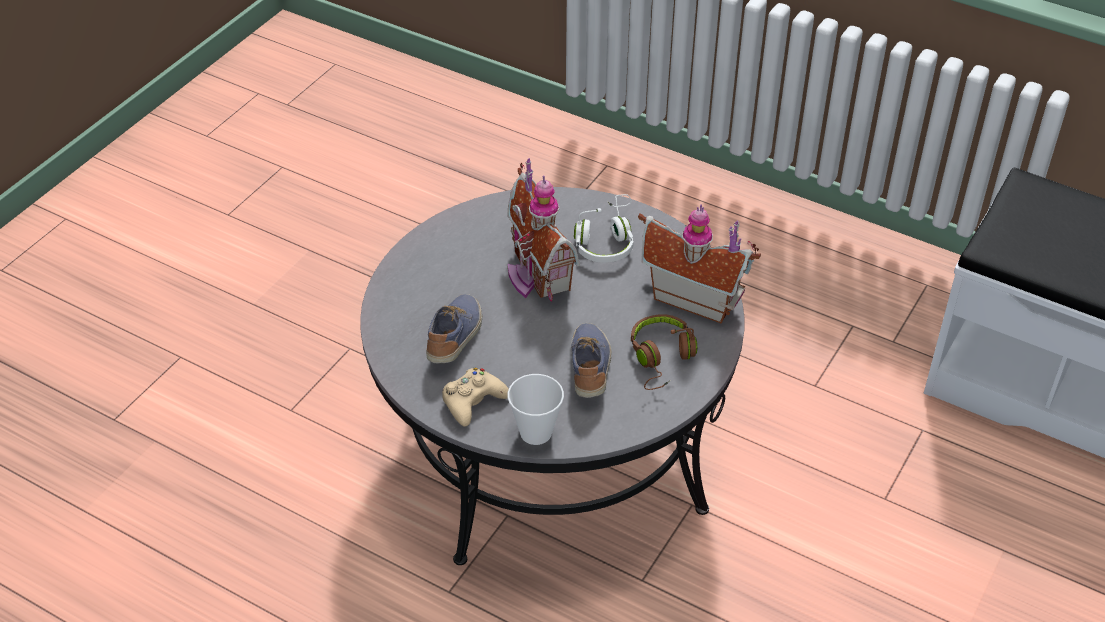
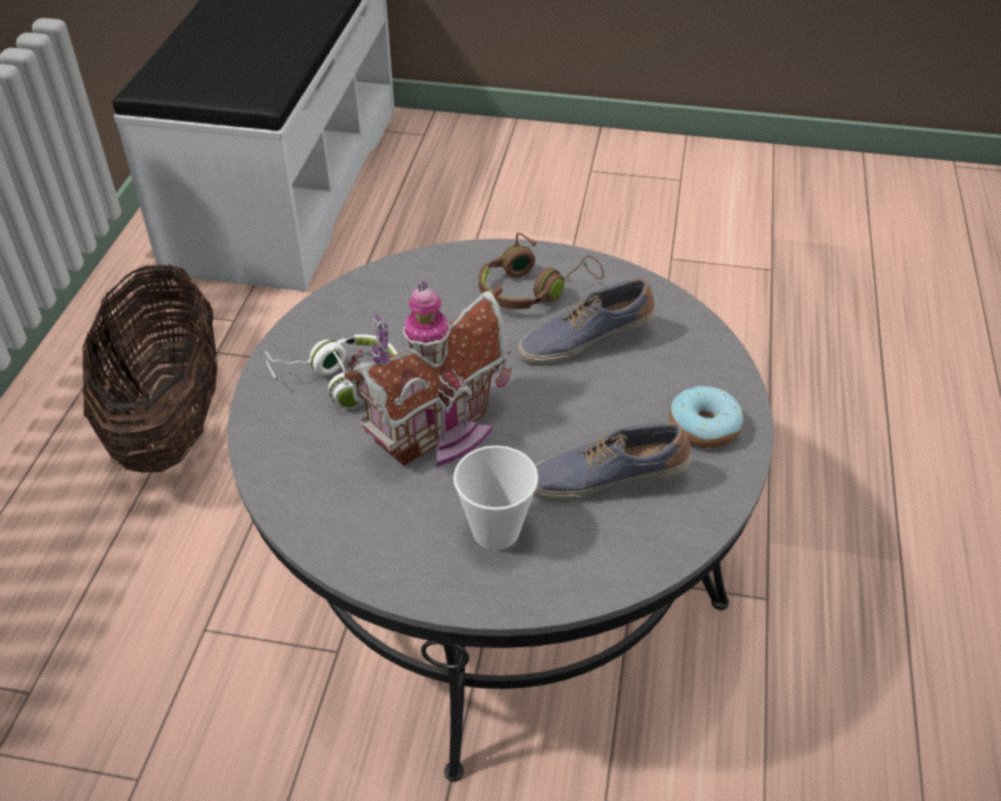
camera: 110 degrees left, 0 degrees up
(473, 401) = (704, 427): beige game controller -> donut
(536, 432) = (712, 359): cup -> cup (496, 531)
(695, 296) = (415, 284): toy house -> none
(779, 291) = (170, 419): none -> basket

